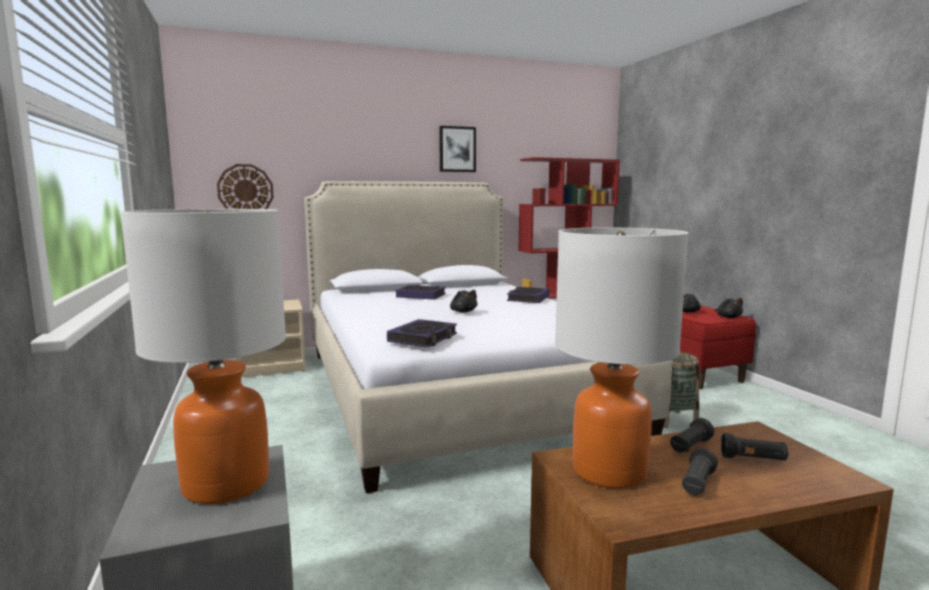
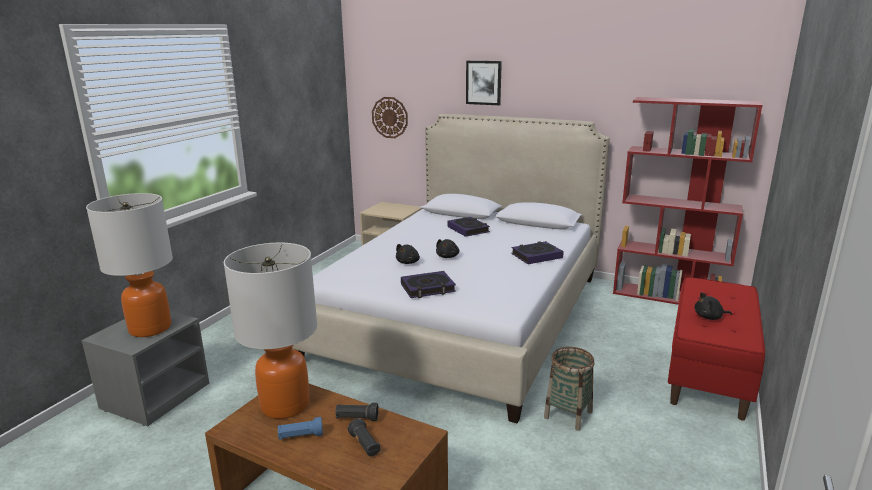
camera: 45 degrees right, 10 degrees up
(423, 338) = (355, 275): book -> book (428, 288)
(457, 149) = (567, 85): picture -> picture (483, 82)
(697, 484) = (300, 436): black flashlight -> blue flashlight
(728, 317) = (734, 339): black plush toy -> black plush toy (408, 262)

